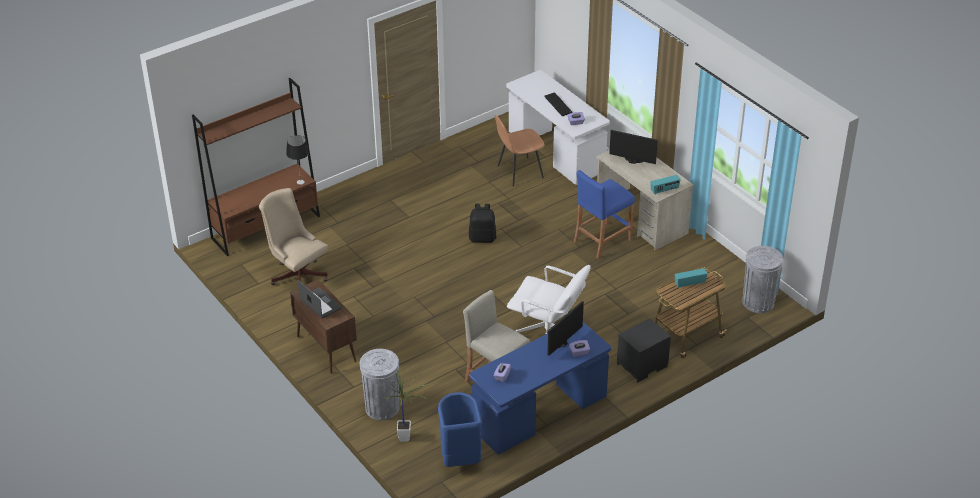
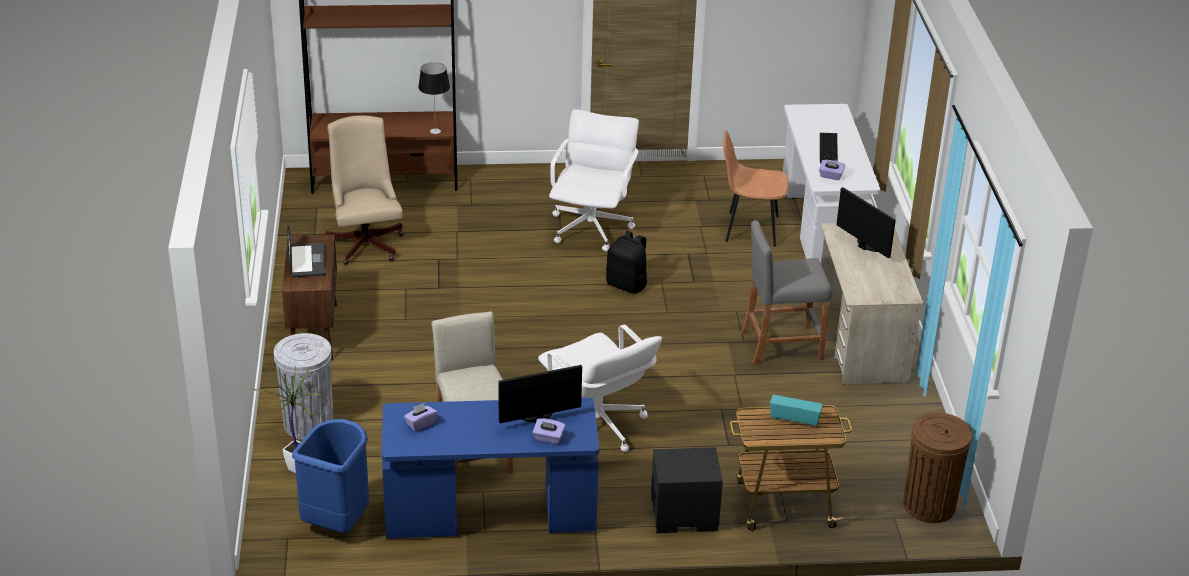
camera: 30 degrees right, 5 degrees down
(427, 209) = (591, 228): none -> white office chair
(602, 240) = (781, 345): blue stool -> grey stool
(664, 190) = (873, 295): radio -> none
(758, 302) = (929, 505): grey trash can -> brown trash can

